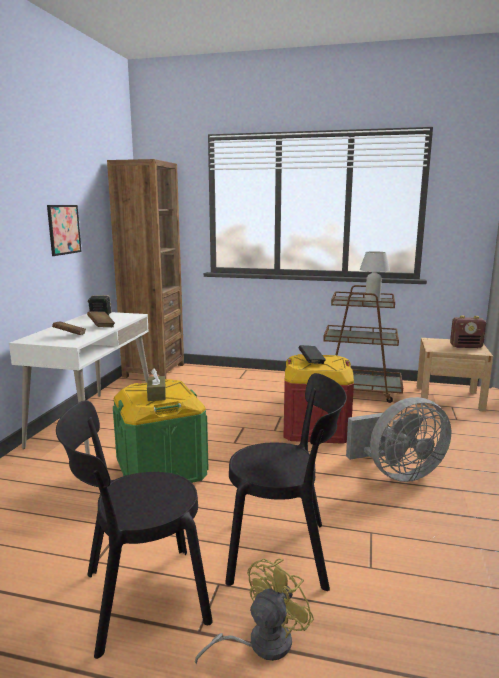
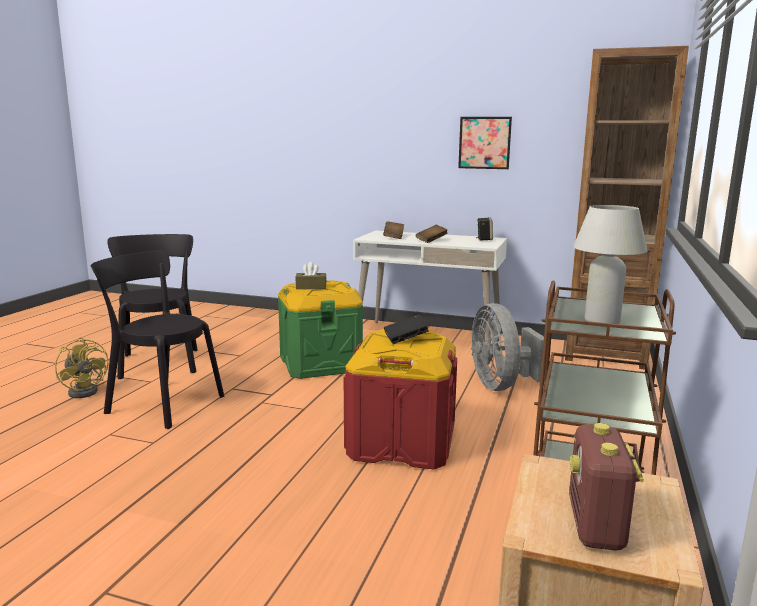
camera: 95 degrees right, 0 degrees up
(284, 552) = (162, 403): black chair -> black chair turned 105 degrees clockwise
(398, 473) = (250, 481): grey fan -> grey fan (501, 385)

